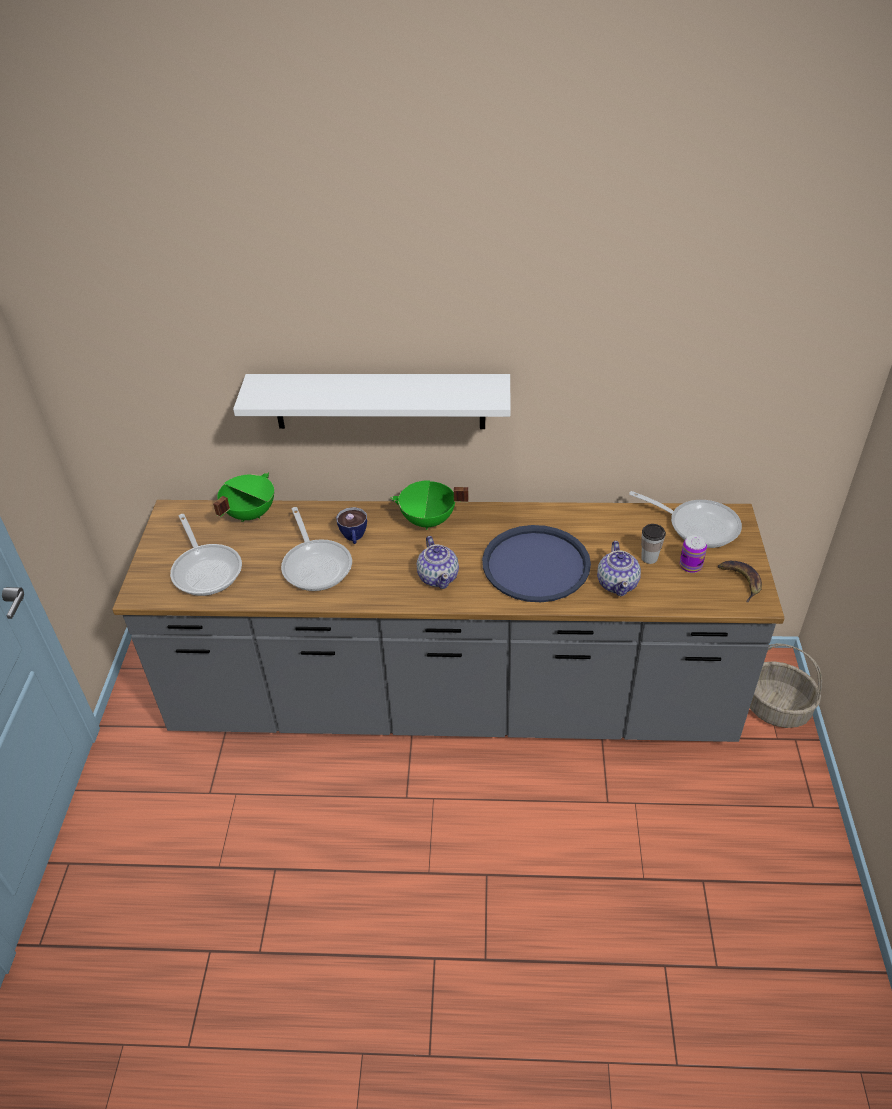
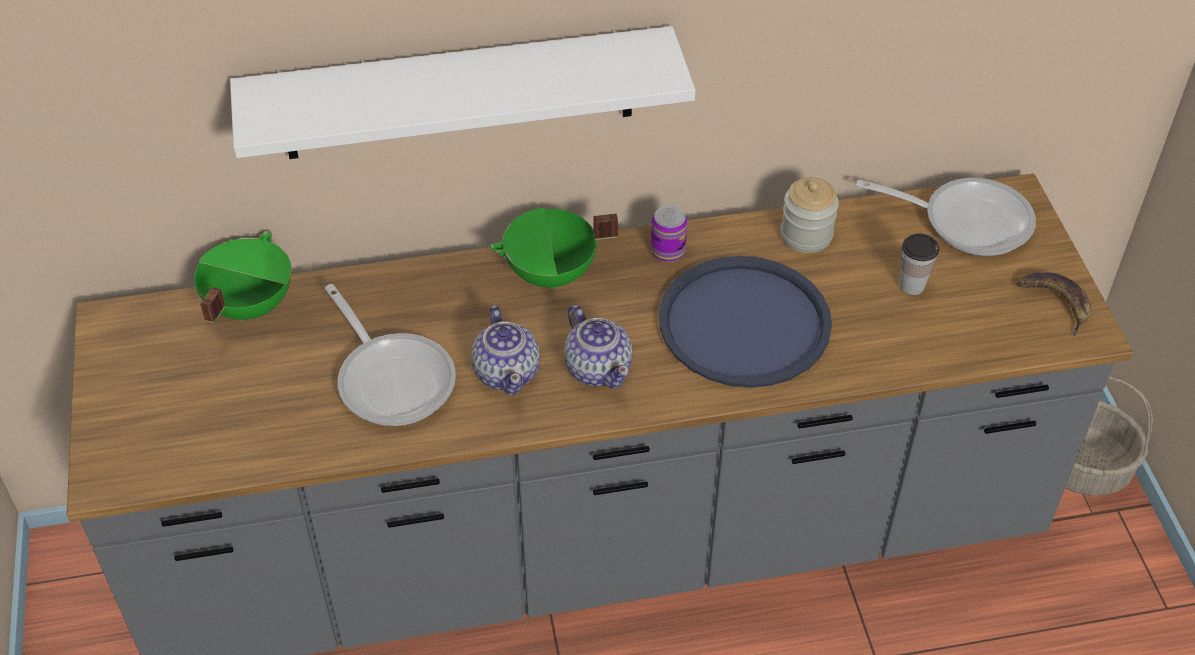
camera: 15 degrees left, 5 degrees up
(206, 569) = (208, 416): frying pan -> none
(354, 538) = (440, 321): cup -> none
(591, 520) = (806, 235): none -> jar
(617, 583) = (877, 335): teapot -> teapot (507, 372)
(690, 566) = (976, 289): can -> can (668, 251)

